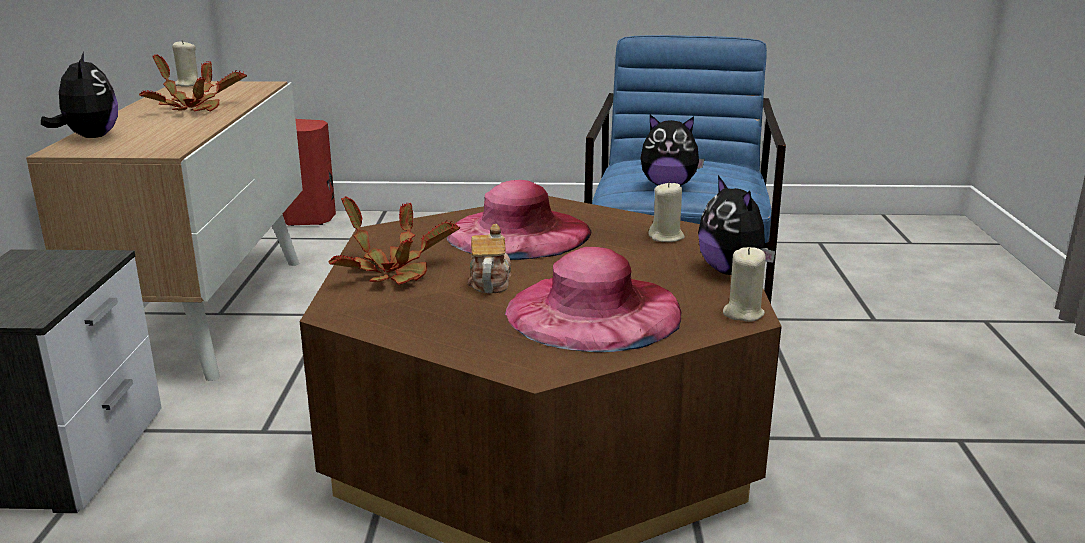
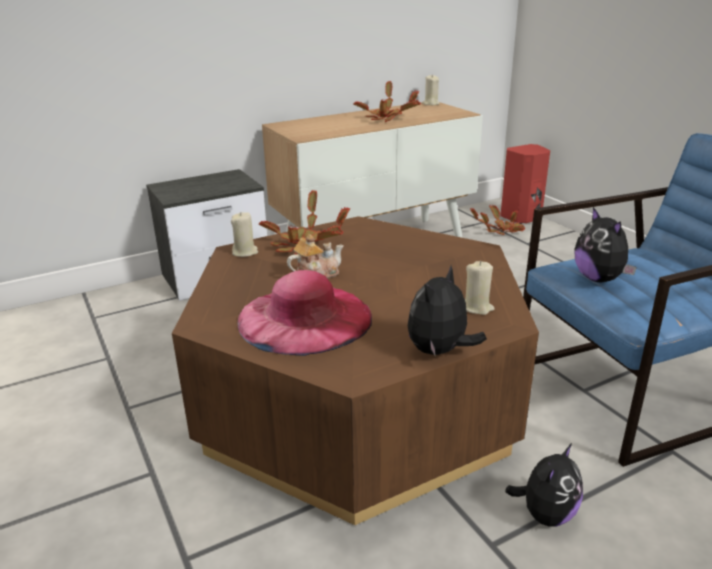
camera: 60 degrees right, 5 degrees up
(89, 137) = (305, 121): plush toy -> plush toy (545, 514)
(318, 238) = (501, 231): none -> potted plant
(518, 232) = (411, 257): pink hat -> none
(743, 313) = (357, 375): beige candle -> beige candle (245, 252)

